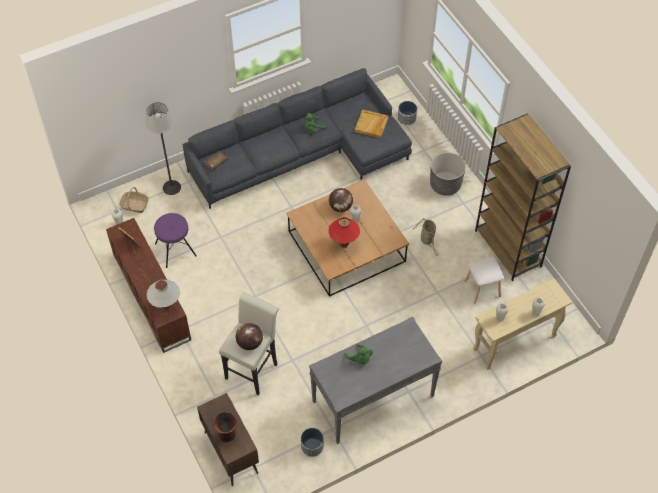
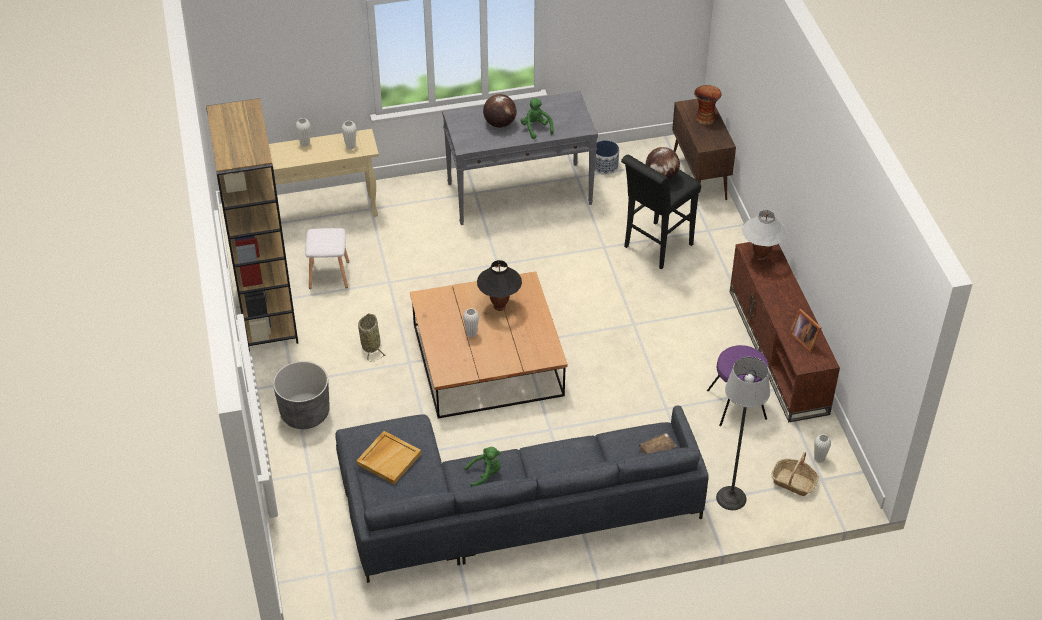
camera: 165 degrees left, 10 degrees down
(253, 368) = (655, 248): white stool -> black stool
(340, 207) = (485, 355): globe -> globe (499, 124)
(344, 245) = (499, 307): red table lamp -> black table lamp
(406, 119) = (310, 531): planter -> none

